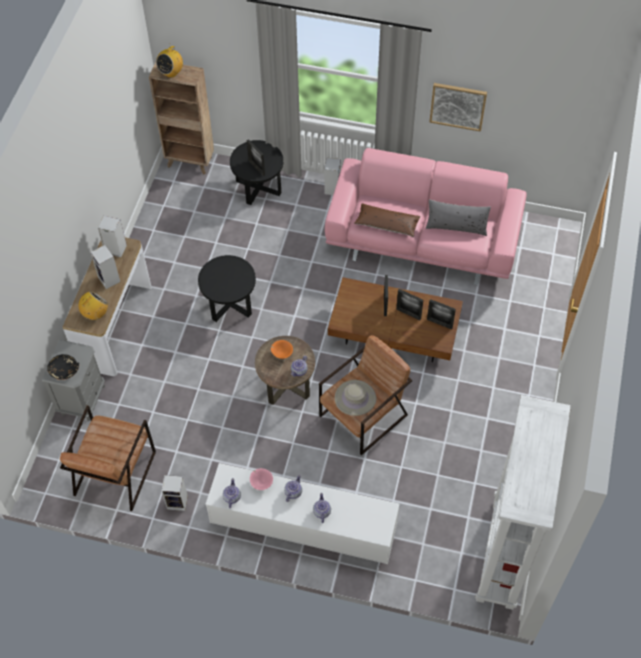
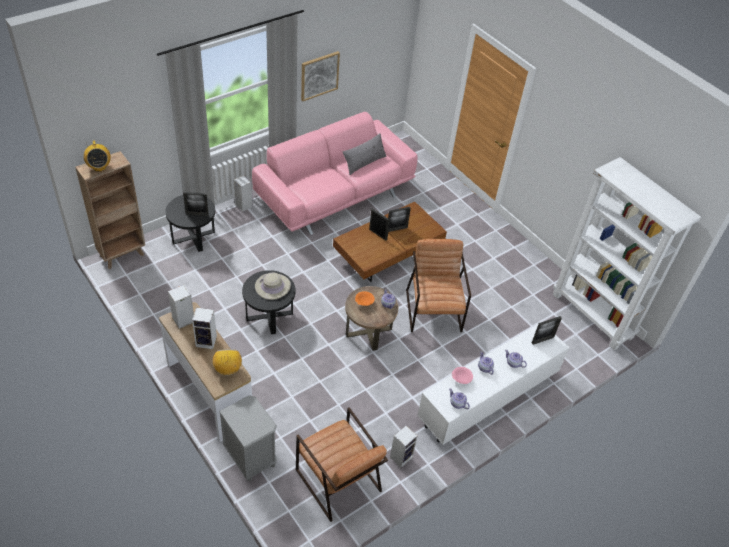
camera: 55 degrees left, 10 degrees down
(64, 370) = (252, 426): black bowl -> none
(355, 398) = (440, 291): beige hat -> beige hat (272, 286)
(387, 224) = (325, 188): brown pillow -> none
(439, 323) = (419, 221): picture frame -> picture frame (542, 340)

